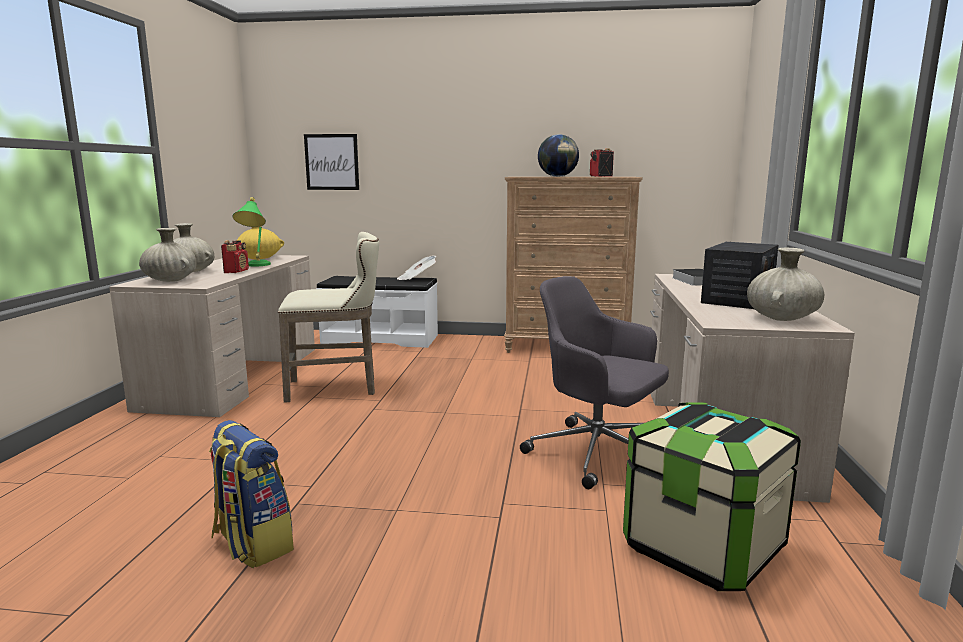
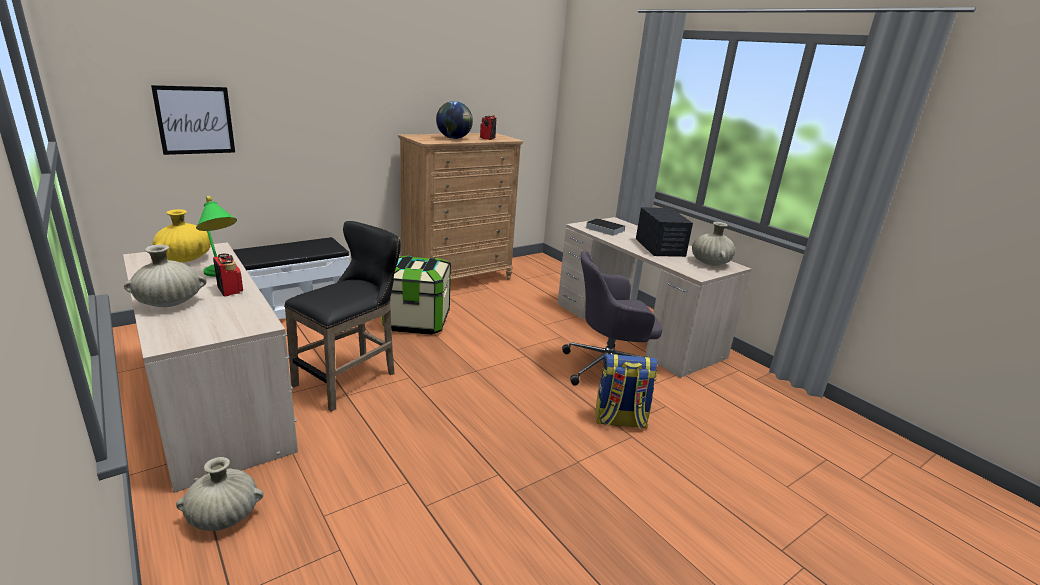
camera: 45 degrees left, 10 degrees up
(170, 280) = (196, 325): beige vase -> beige vase (224, 516)
(251, 544) = (544, 536): backpack -> backpack (620, 420)
(337, 388) = (351, 379): beige stool -> black stool
(417, 278) = (319, 242): newspaper -> none
(702, 548) = (726, 408): storage box -> storage box (417, 321)

